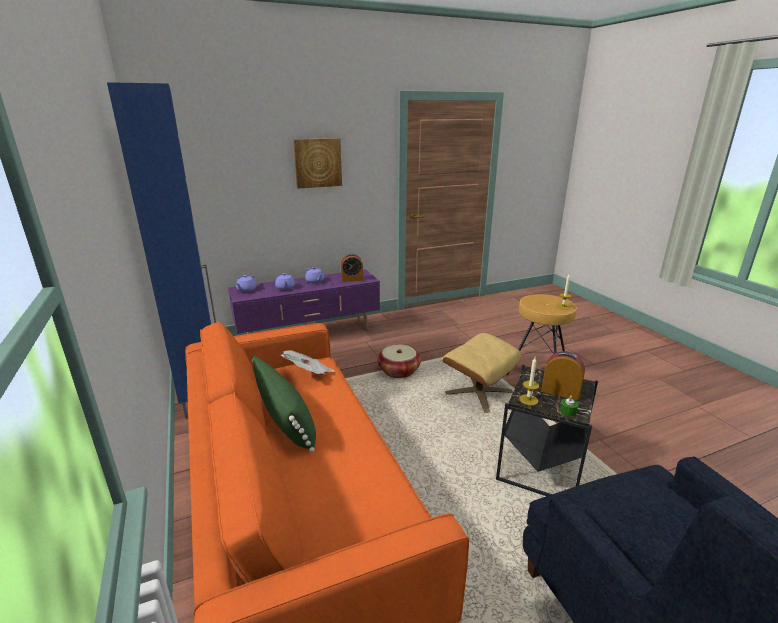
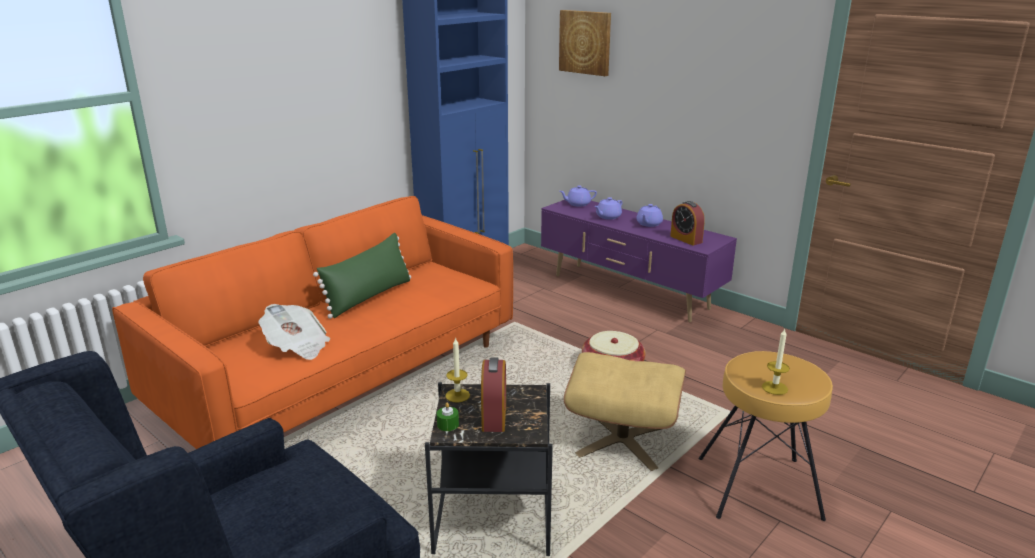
camera: 65 degrees right, 0 degrees up
(309, 374) = (450, 285): newspaper -> newspaper (297, 347)
(317, 163) = (697, 64): picture -> picture (585, 42)

